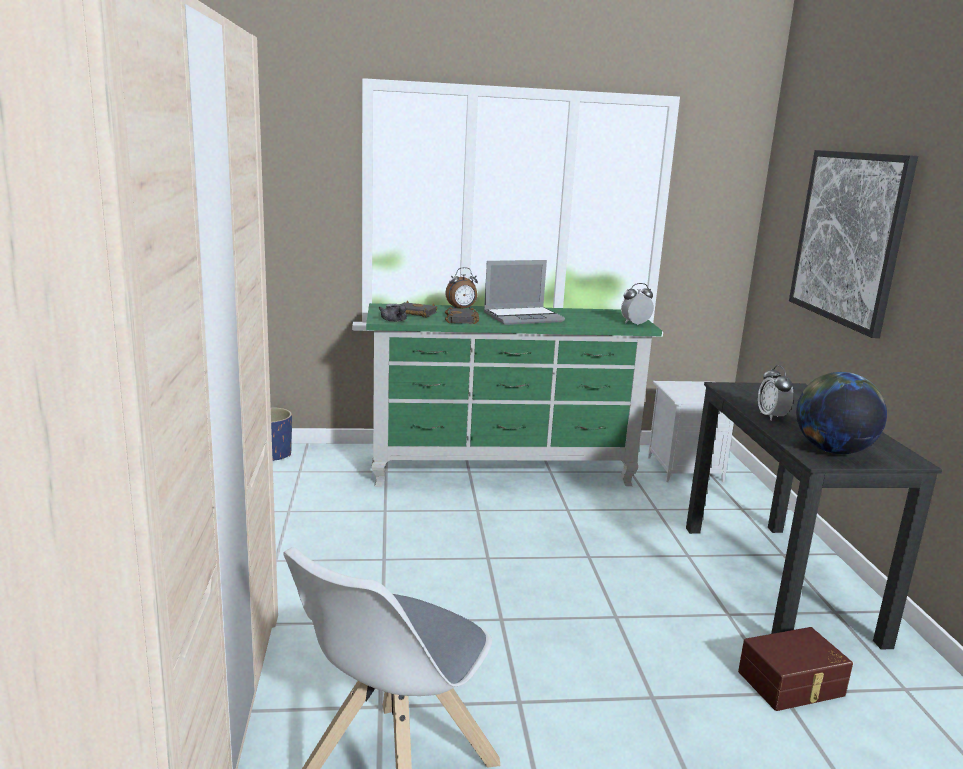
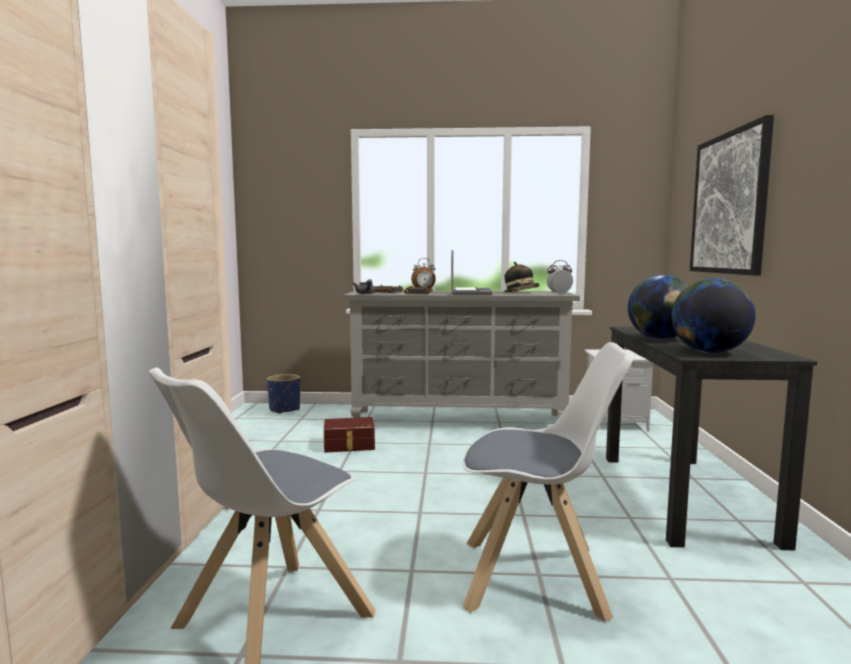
camera: 10 degrees right, 10 degrees down
(502, 471) = (459, 421): green dresser -> grey dresser
(523, 317) = (469, 293): laptop -> laptop turned 75 degrees counterclockwise
(587, 318) = (521, 293): none -> hat
(652, 703) = (537, 578): none -> chair
(771, 416) = (660, 339): alarm clock -> globe
(792, 685) = (682, 572): brown storage box -> brown storage box (349, 445)

